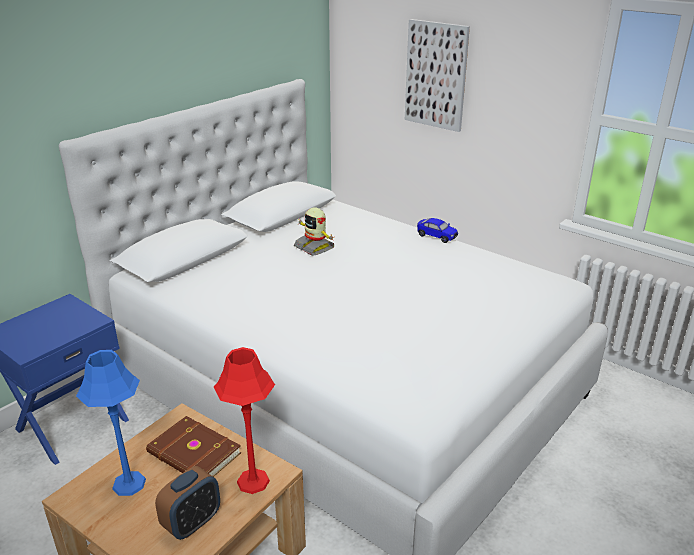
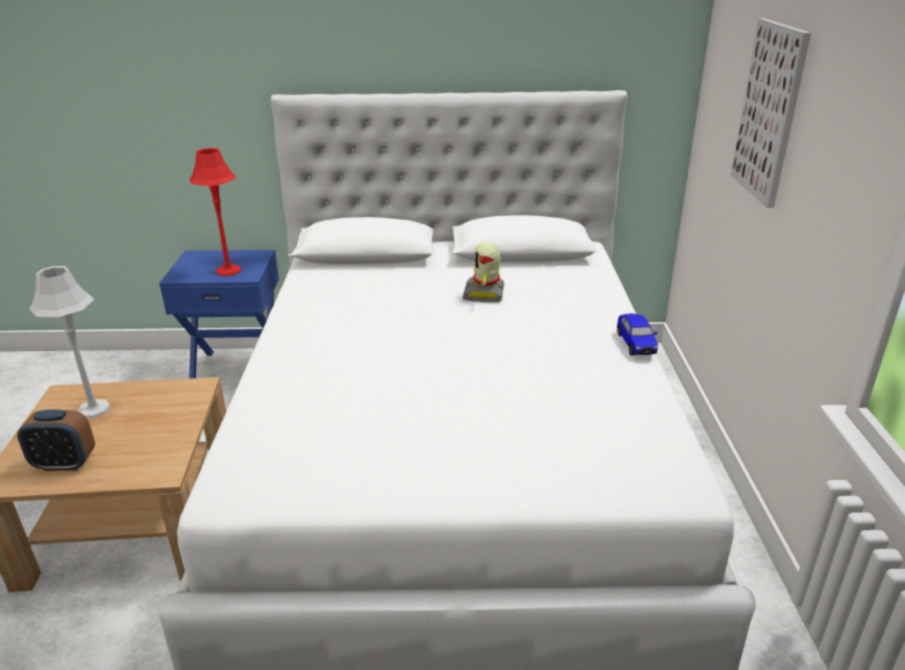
camera: 50 degrees right, 0 degrees up
(129, 483) = (94, 409): blue table lamp -> grey table lamp
(193, 454) = (154, 418): brown book -> none
(253, 481) = (141, 466): red table lamp -> red table lamp (228, 270)

